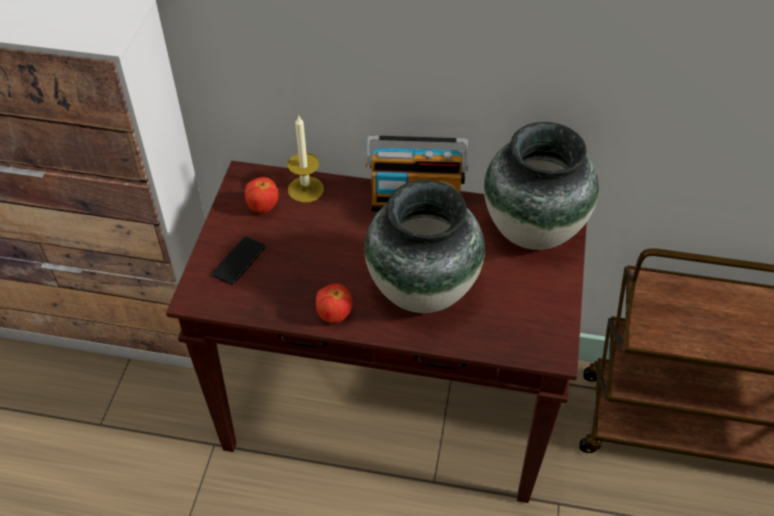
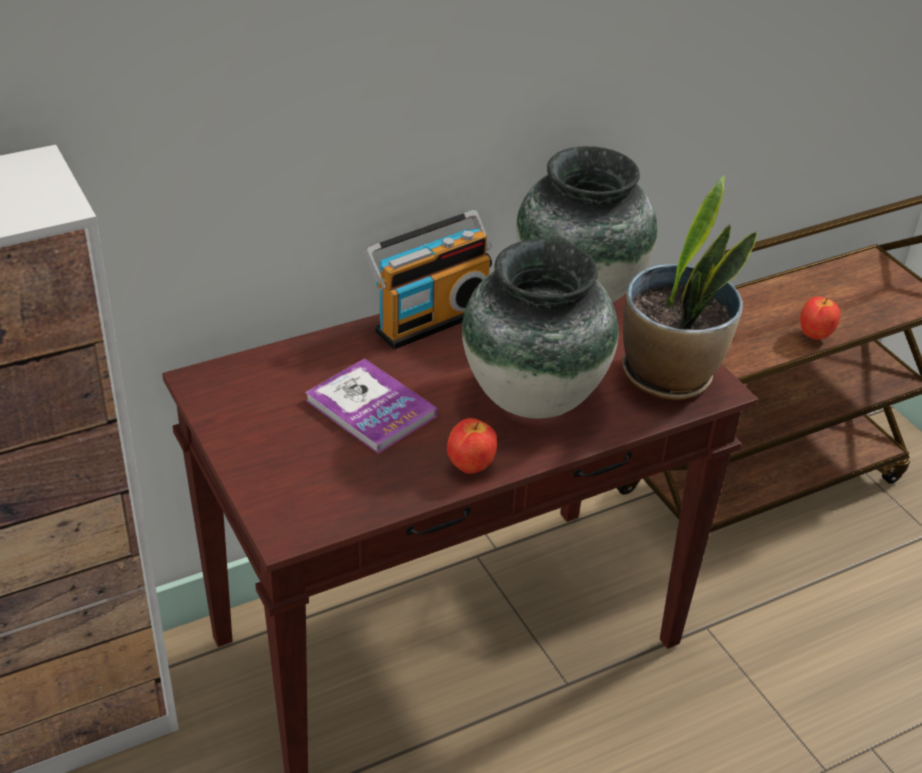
camera: 40 degrees left, 10 degrees down
(239, 261) = (296, 468): phone -> none
(263, 207) = (262, 402): apple -> apple (814, 335)
(305, 189) = (293, 362): candle -> none
(318, 244) = (371, 408): none -> book
(530, 324) = (669, 375): none -> potted plant

